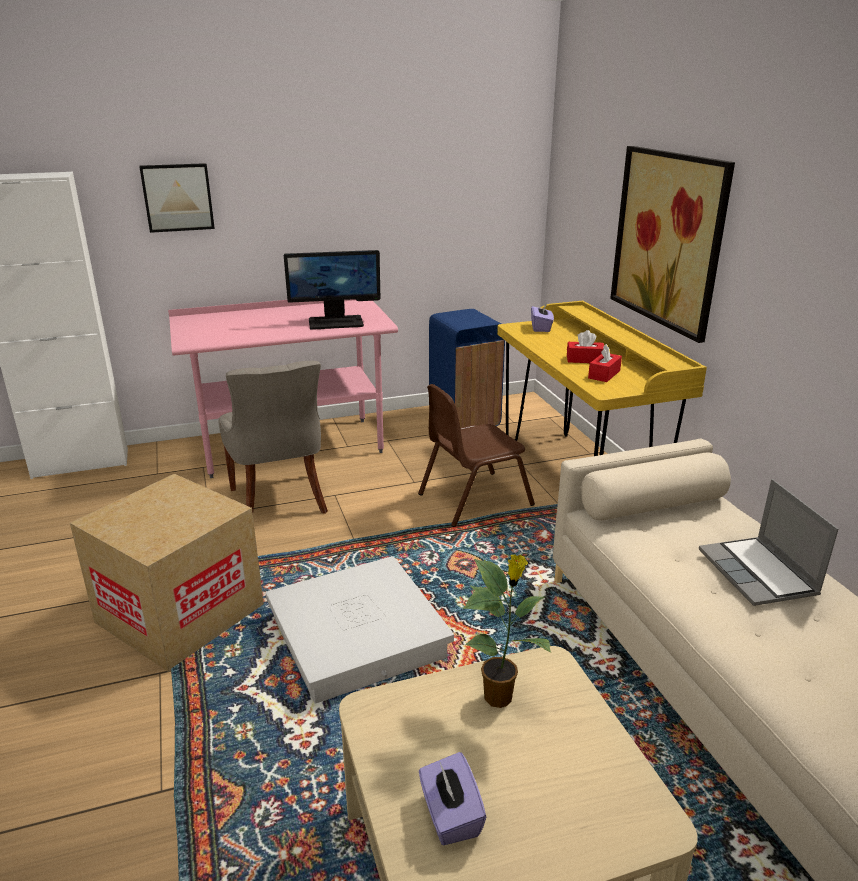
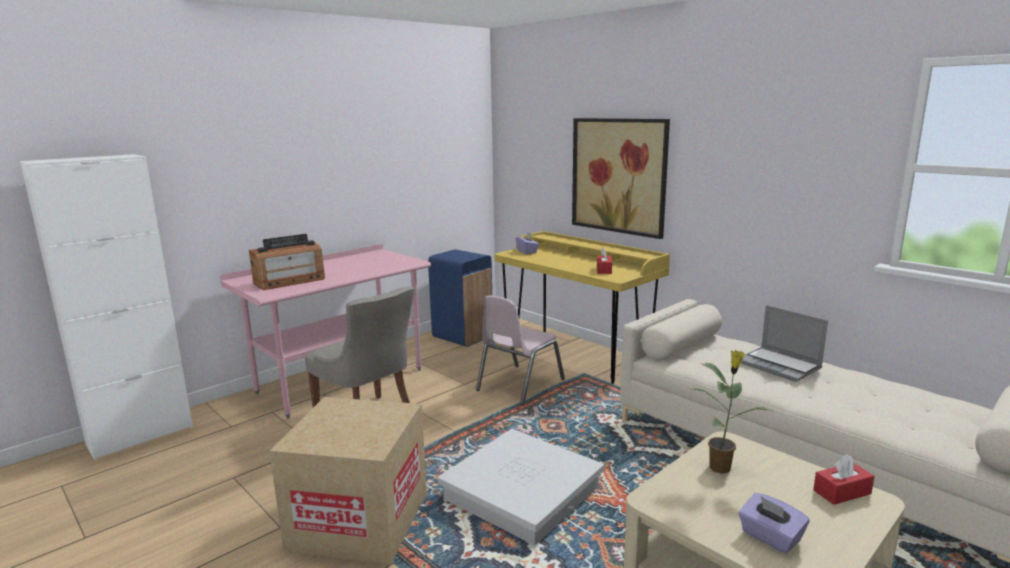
camera: 25 degrees left, 10 degrees down
(177, 197) = (226, 174): picture -> none
(226, 329) = (289, 281): none -> radio
(336, 322) = (378, 265): monitor -> none
(474, 499) = (519, 385): brown chair -> pink chair
(584, 359) = (580, 264): red tissue box -> red tissue box (842, 492)

